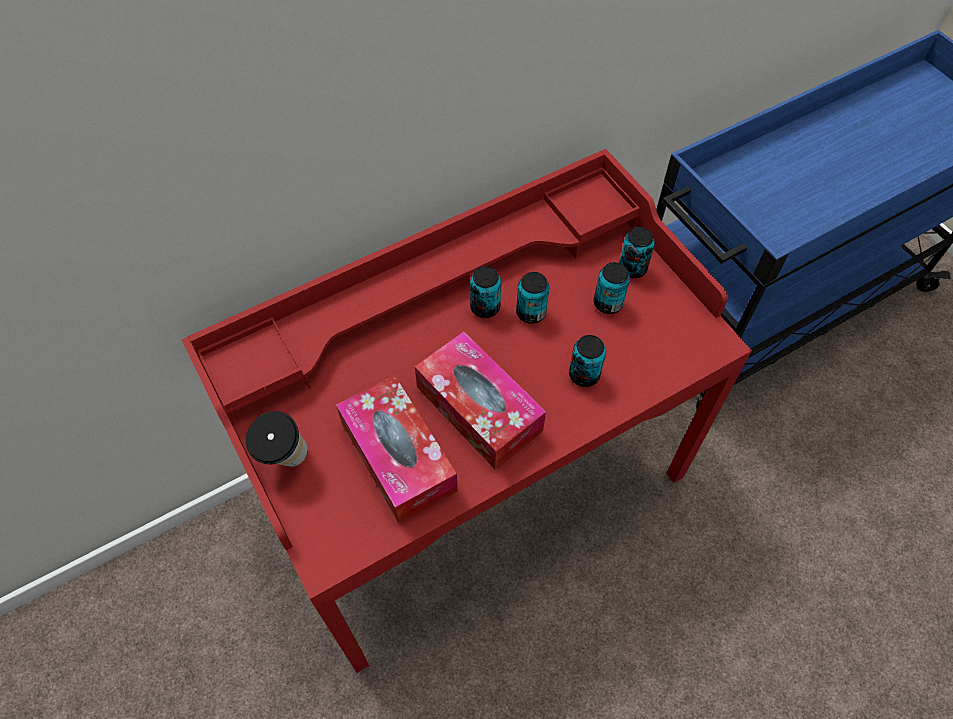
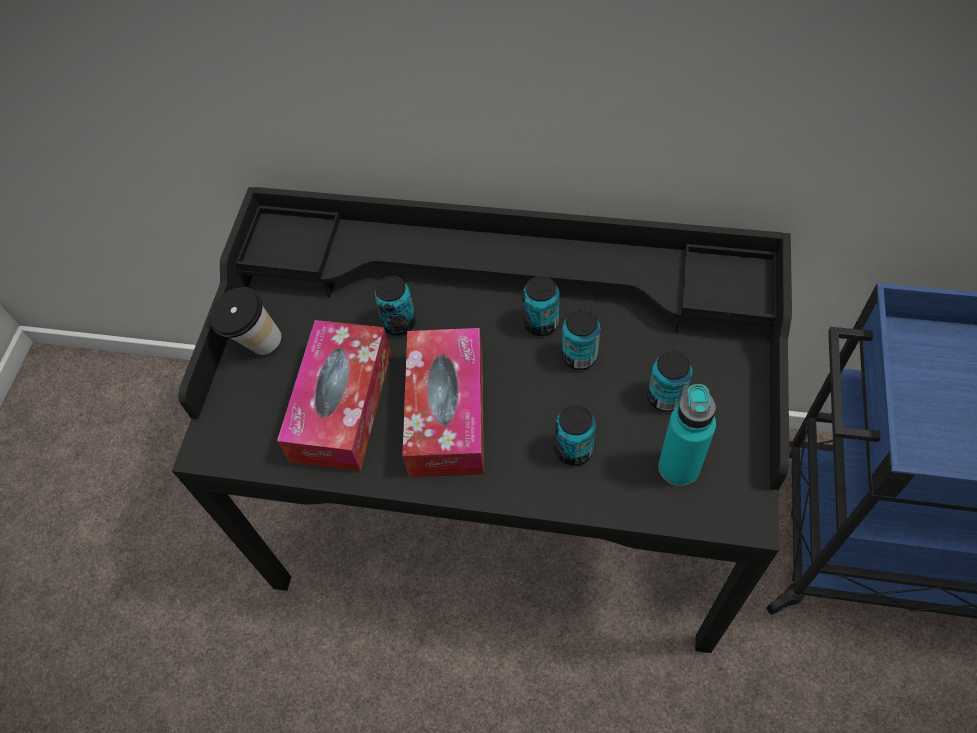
camera: 45 degrees right, 0 degrees up
(475, 481) = (504, 504): red desk -> black desk
(632, 268) = (726, 379): can -> can (399, 323)
(655, 341) = (678, 467): none -> turquoise bottle

